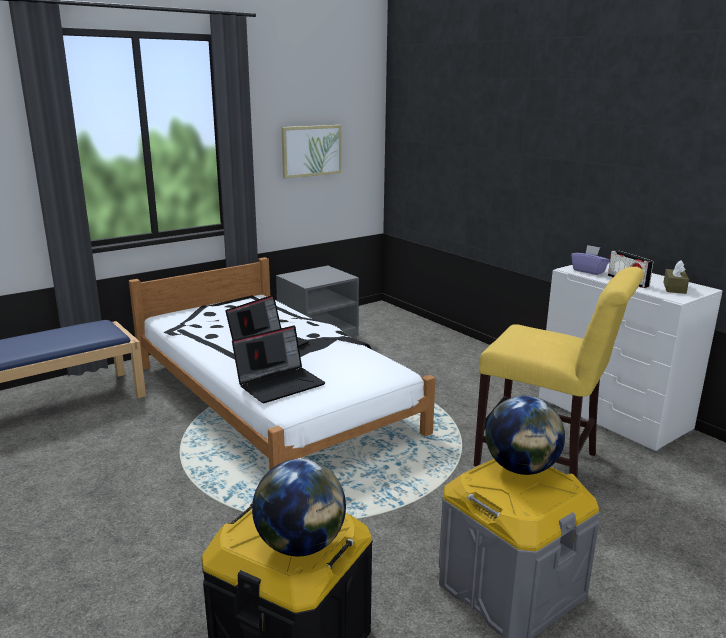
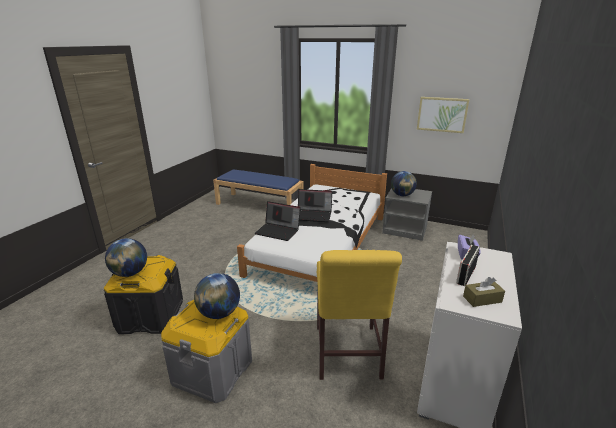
camera: 60 degrees right, 5 degrees up
(314, 279) = (402, 195): none -> globe

